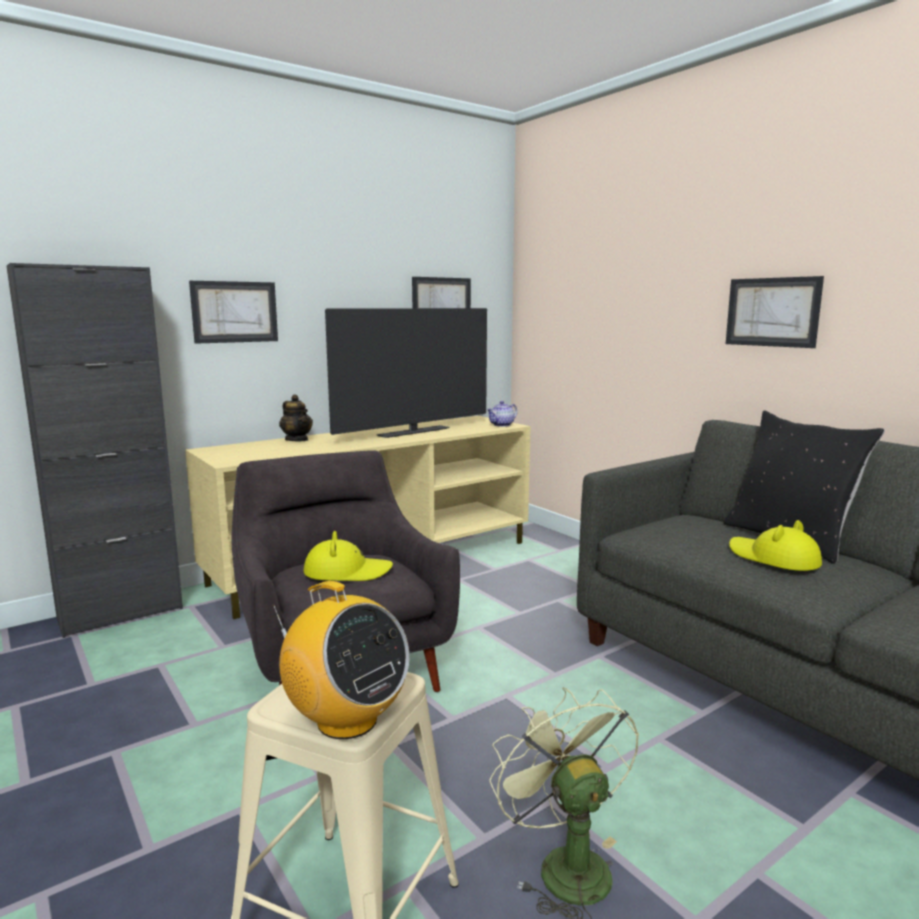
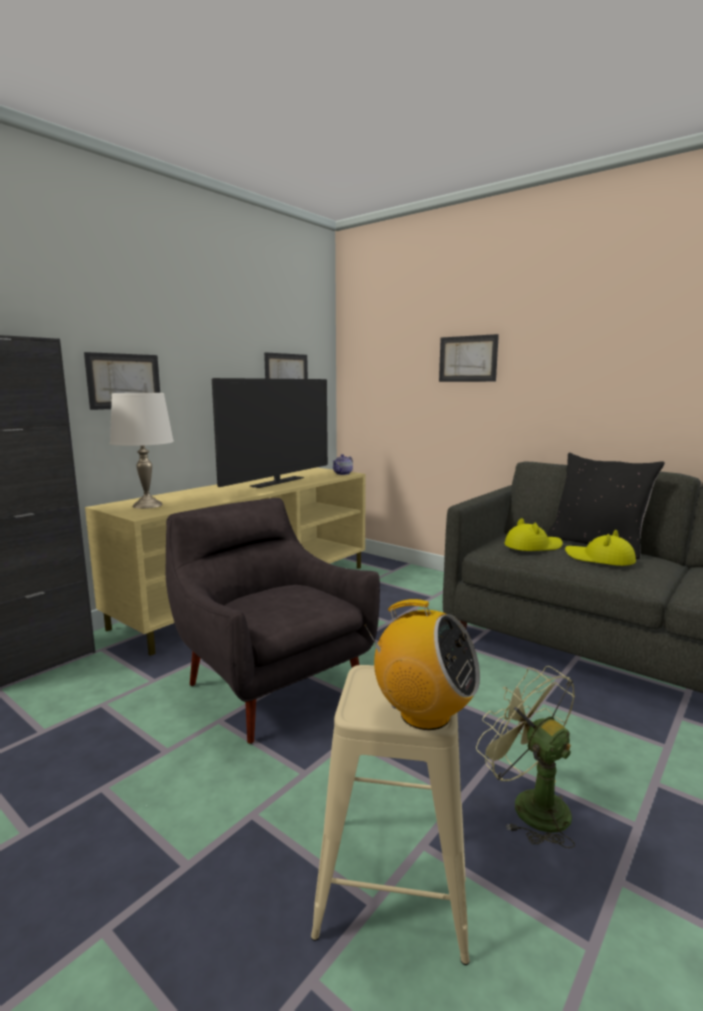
camera: 15 degrees left, 0 degrees up
(247, 451) = (147, 505): none -> white table lamp
(297, 440) = (183, 493): teapot -> none
(347, 572) = (285, 600): yellow hat -> yellow hat (532, 546)
(772, 312) = (559, 381): picture -> picture (468, 359)

